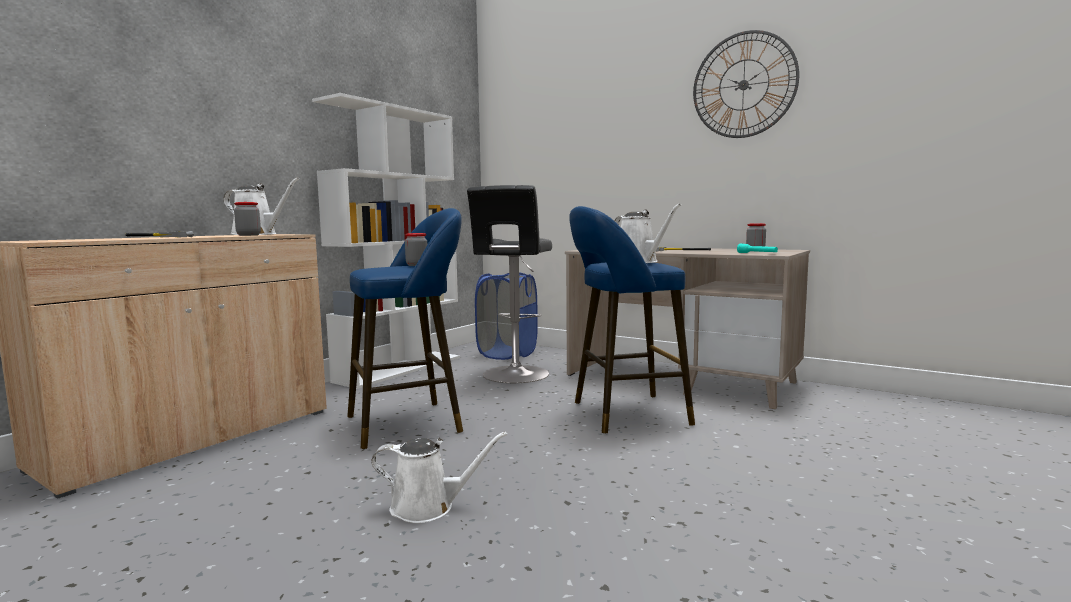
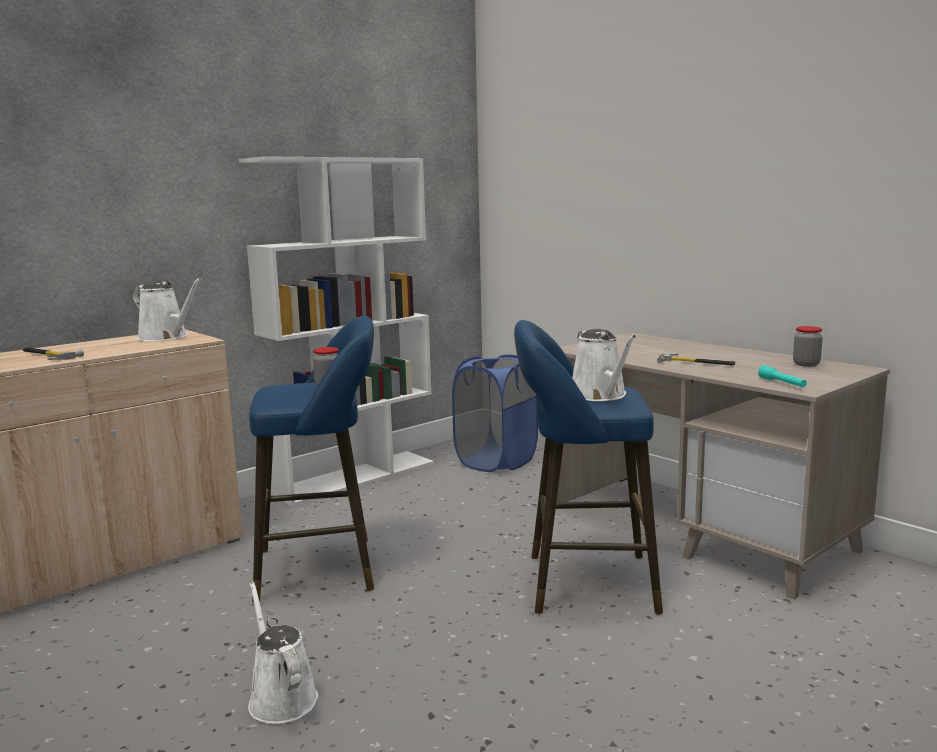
camera: 15 degrees right, 5 degrees up
(248, 235) = (148, 346): jar -> none
(428, 507) = (281, 698): white watering can -> white watering can turned 135 degrees counterclockwise
(514, 375) = (484, 501): black stool -> none
(743, 85) = (810, 119): wall clock -> none

